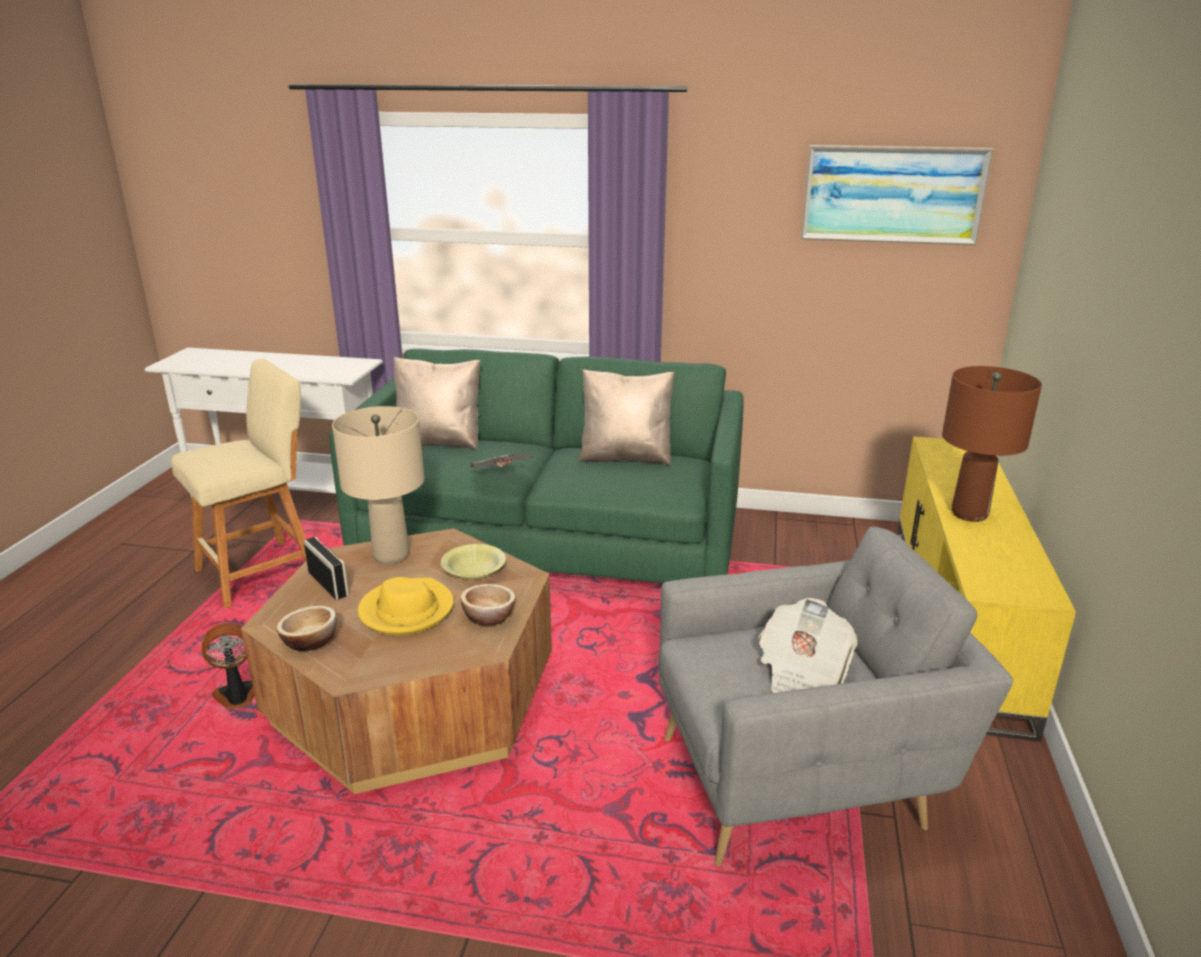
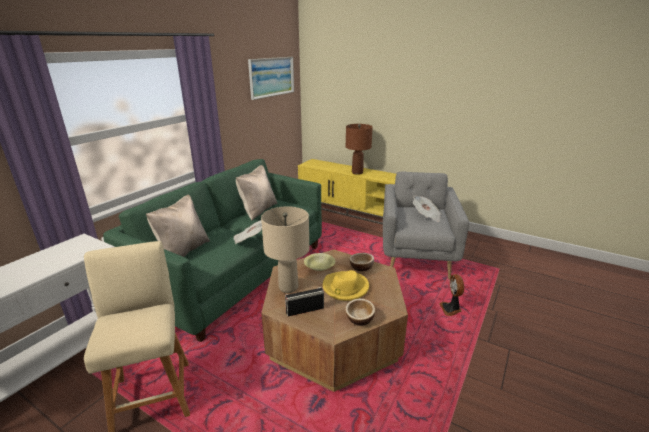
camera: 70 degrees left, 0 degrees up
(237, 697) = (299, 408): fan -> fan (451, 309)

